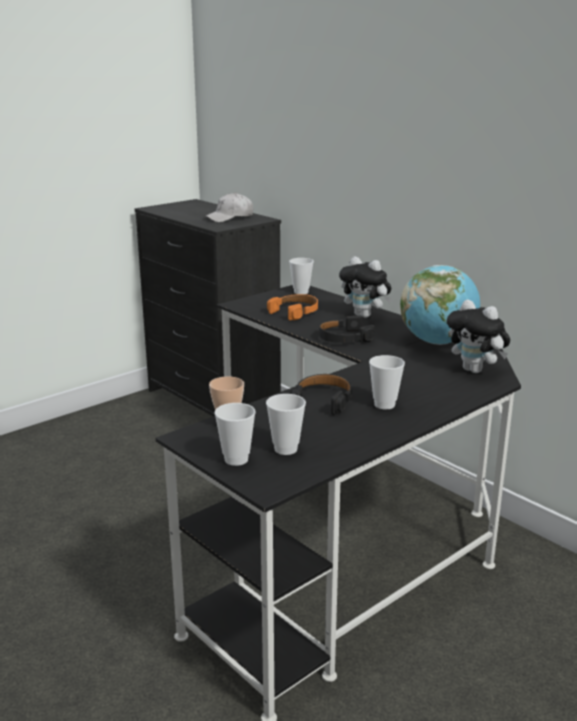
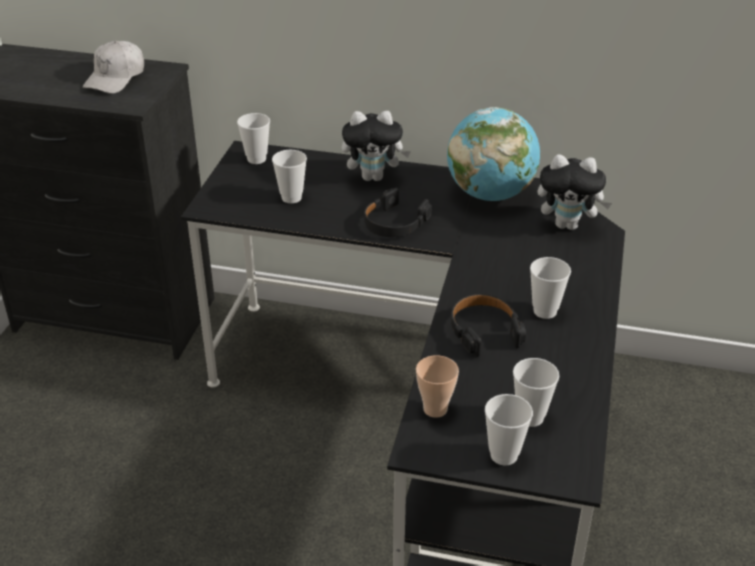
camera: 35 degrees left, 15 degrees up
(295, 312) = (291, 198): orange headphones -> cup

